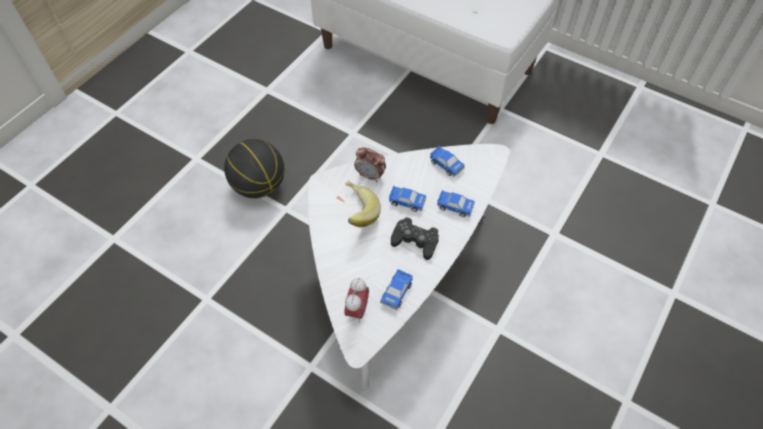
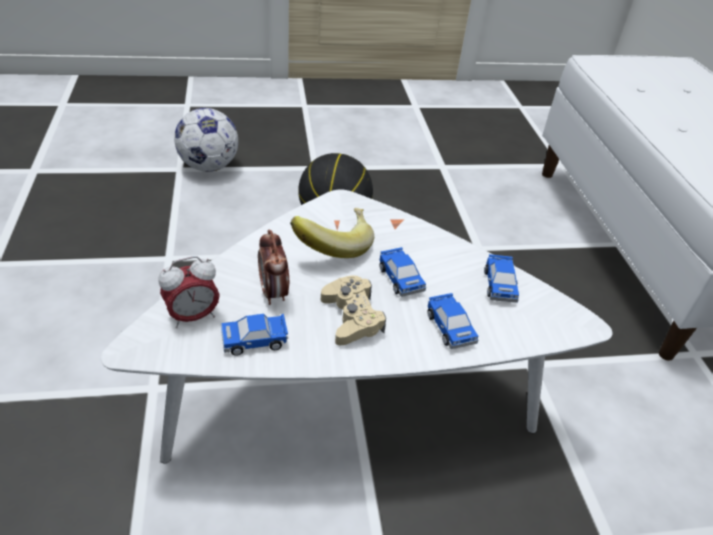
camera: 45 degrees right, 15 degrees down
(129, 218) = (209, 166): none -> football
(370, 176) = (397, 230): alarm clock -> alarm clock (274, 293)
(415, 241) = (351, 317): black game controller -> beige game controller

